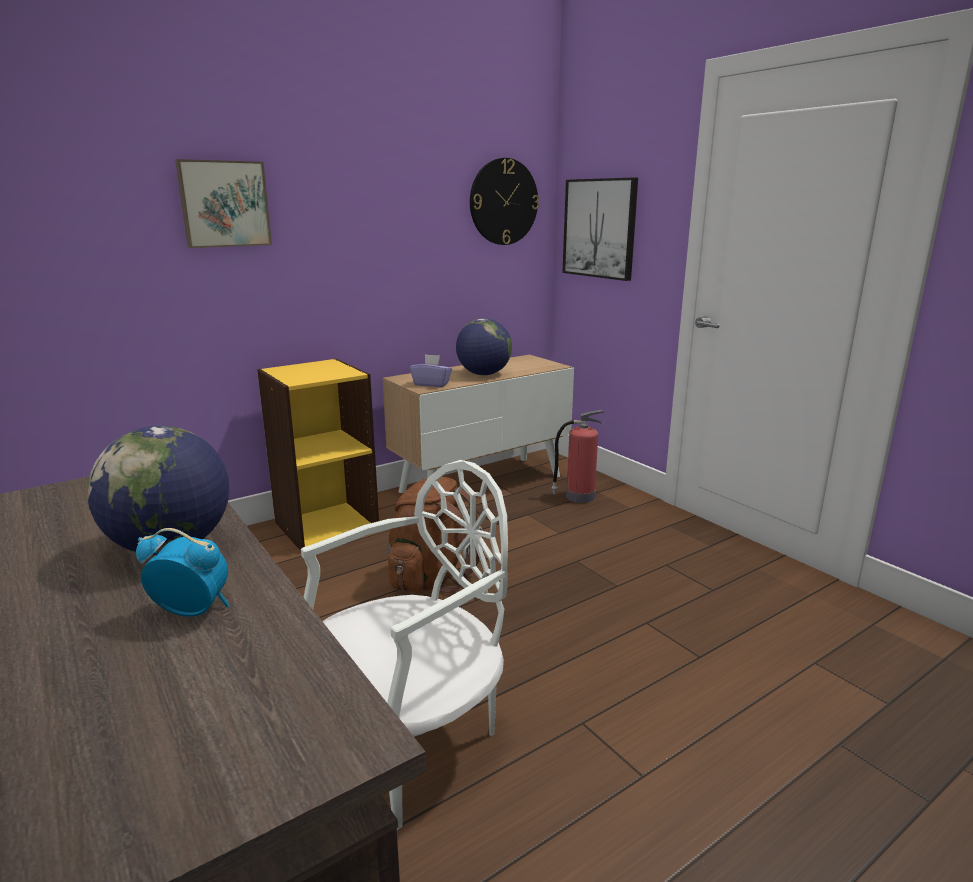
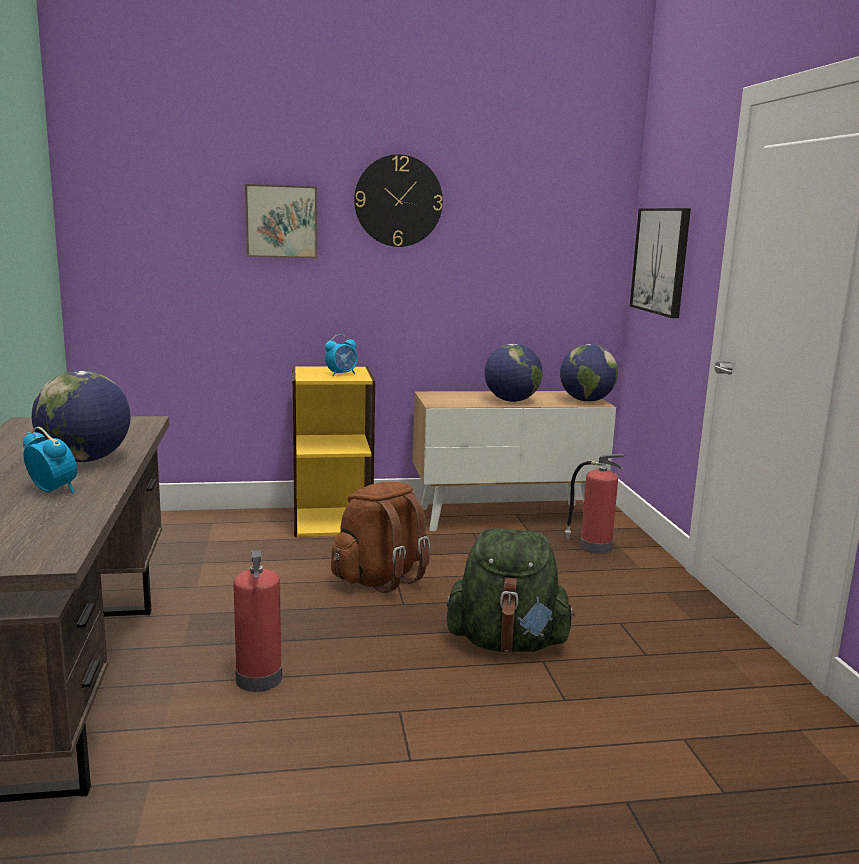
camera: 25 degrees right, 5 degrees down
(326, 371) = (342, 374): none -> alarm clock
(413, 735) = (259, 677): white chair -> fire extinguisher
(431, 384) = (449, 402): purple tissue box -> none
(503, 202) = (567, 229): wall clock -> wall clock (398, 201)
(543, 364) = (586, 400): none -> globe
(602, 613) = (507, 643): none -> green backpack

